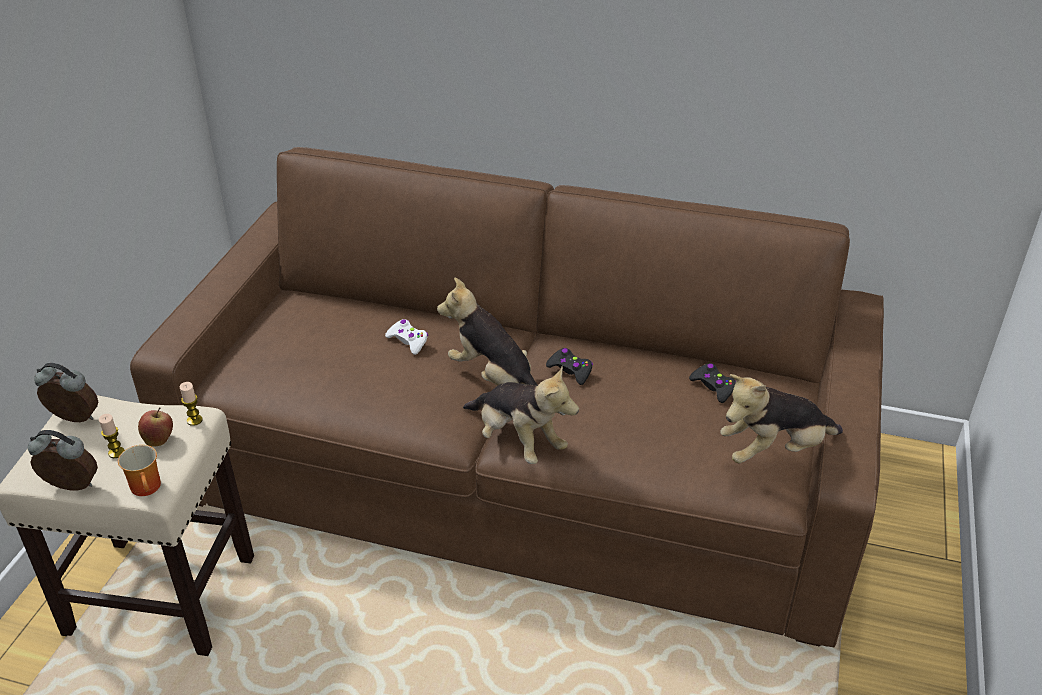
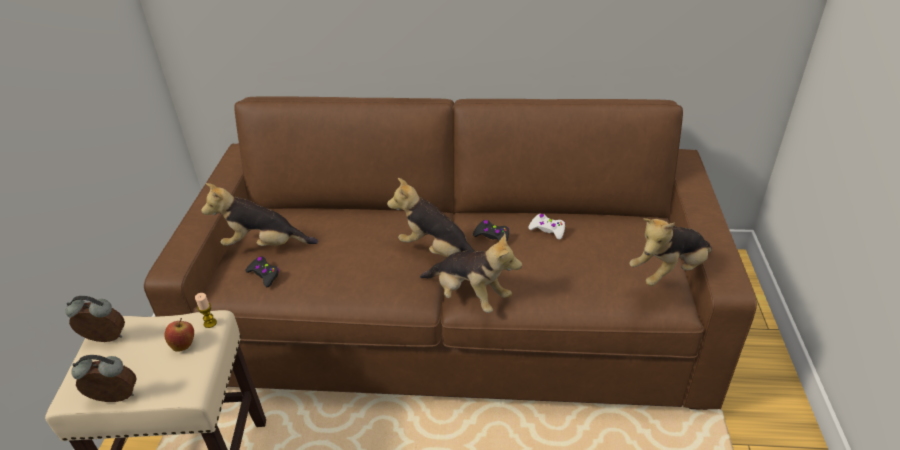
camera: 10 degrees left, 0 degrees up
(116, 452) = (148, 362): candle -> none
(149, 487) = (184, 387): mug -> none
(284, 338) = (264, 245): none -> plush toy
(408, 341) = (363, 233): white game controller -> white game controller (547, 230)
(713, 387) = (600, 232): black game controller -> black game controller (264, 275)

